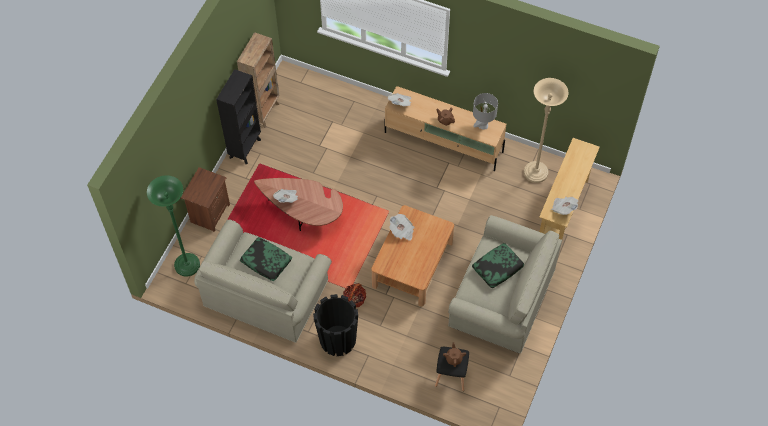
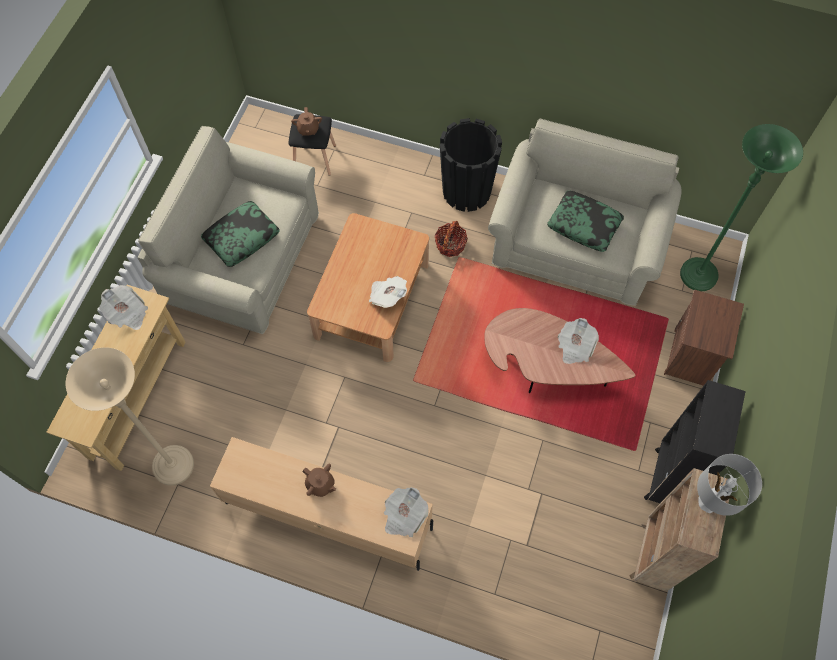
camera: 175 degrees right, 5 degrees up
(483, 125) = (252, 478): grey table lamp -> grey table lamp (708, 502)

